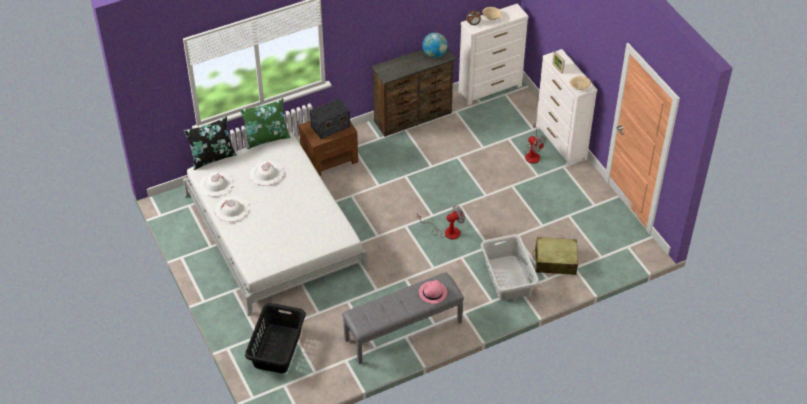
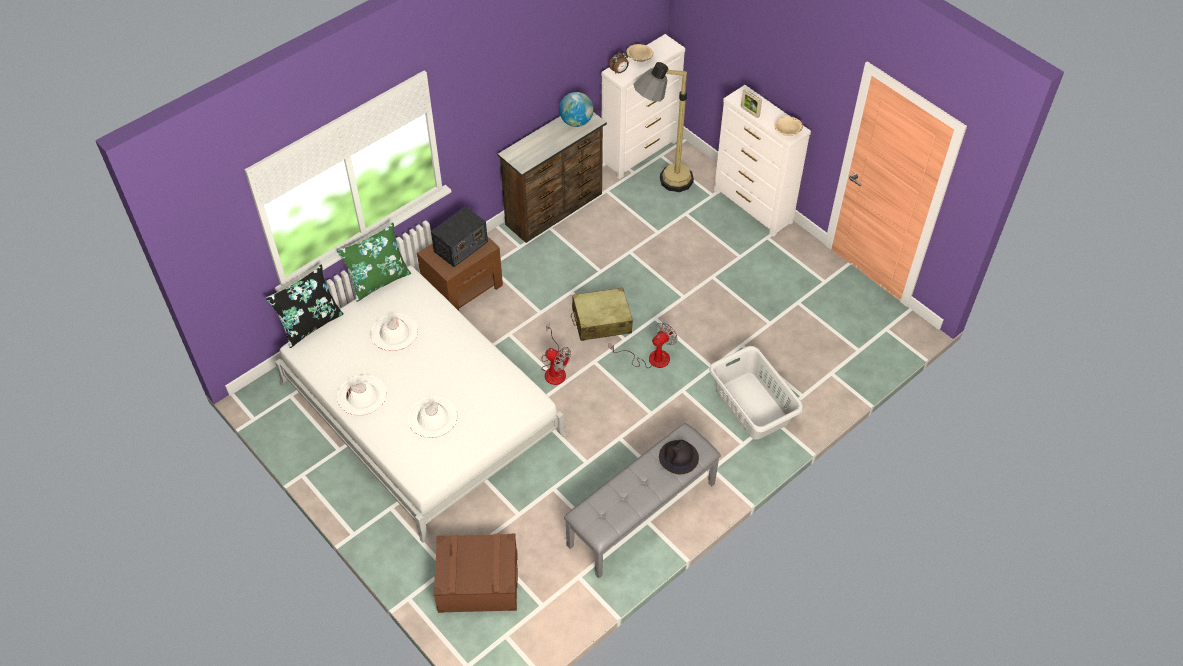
camera: 15 degrees left, 5 degrees up
(216, 184) = (328, 363): white hat -> white hat (432, 417)
(276, 349) = (478, 582): black laundry basket -> brown storage box
(432, 293) = (678, 458): pink hat -> black hat
(498, 115) = (662, 184): none -> floor lamp
(533, 154) = (723, 228): fan -> fan (554, 369)
(555, 261) = (803, 369): beige suitcase -> beige suitcase (601, 321)

